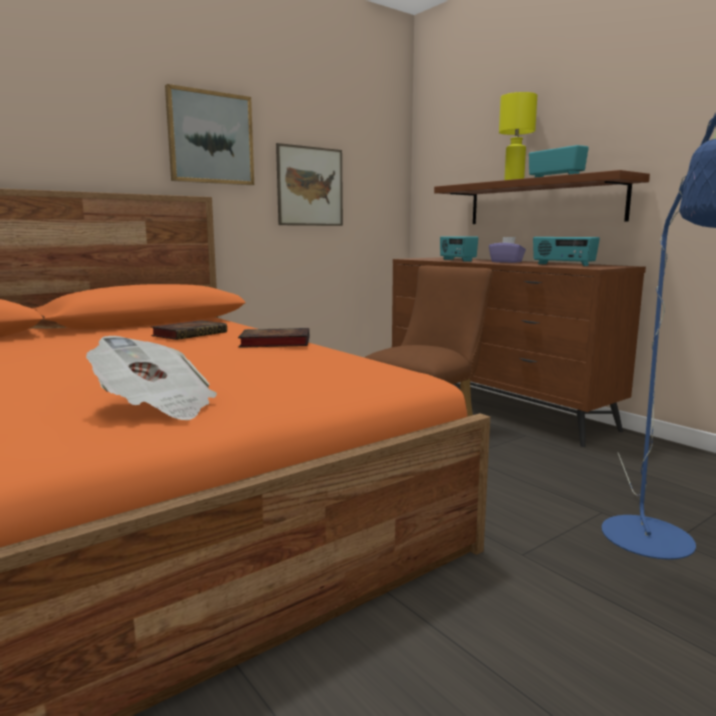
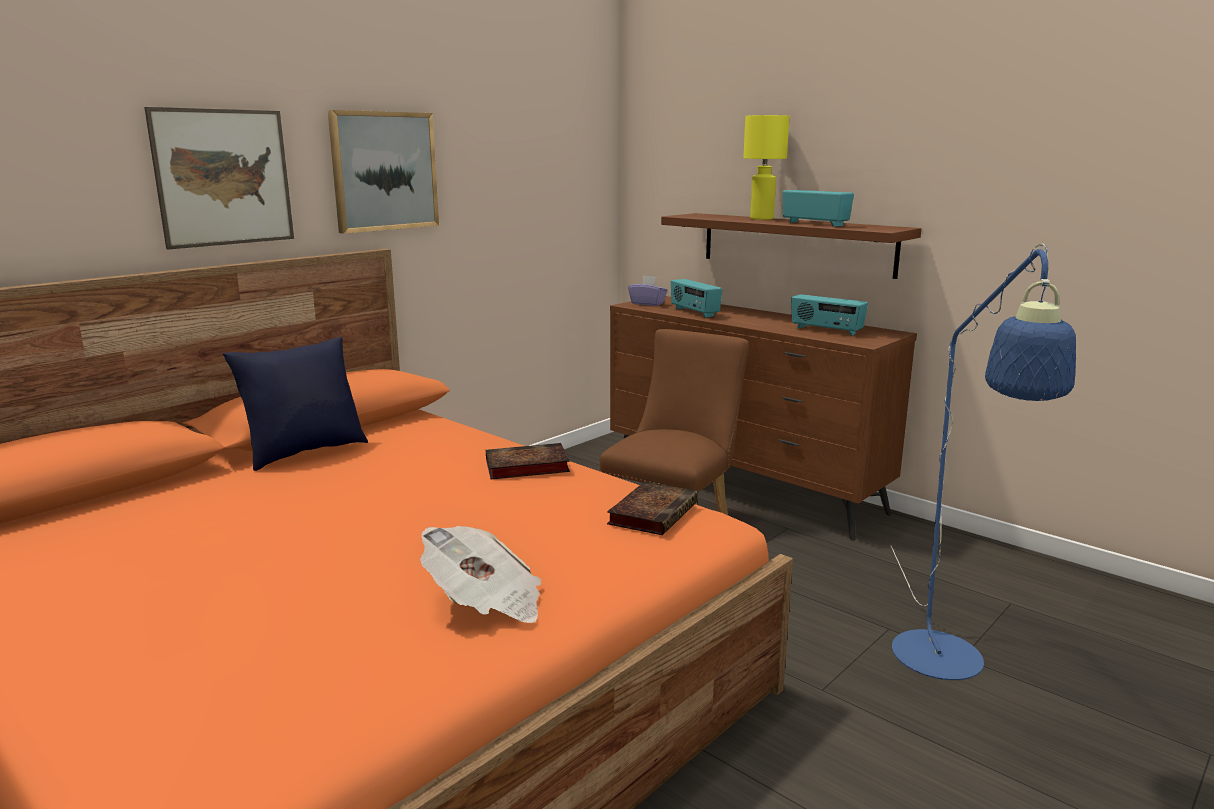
camera: 10 degrees left, 5 degrees up
(112, 332) = (304, 452): none -> blue pillow
(191, 334) = (410, 453): book -> book (653, 513)
(310, 186) = (503, 217): picture -> picture (224, 177)
(506, 262) = (756, 319): purple tissue box -> purple tissue box (647, 303)

